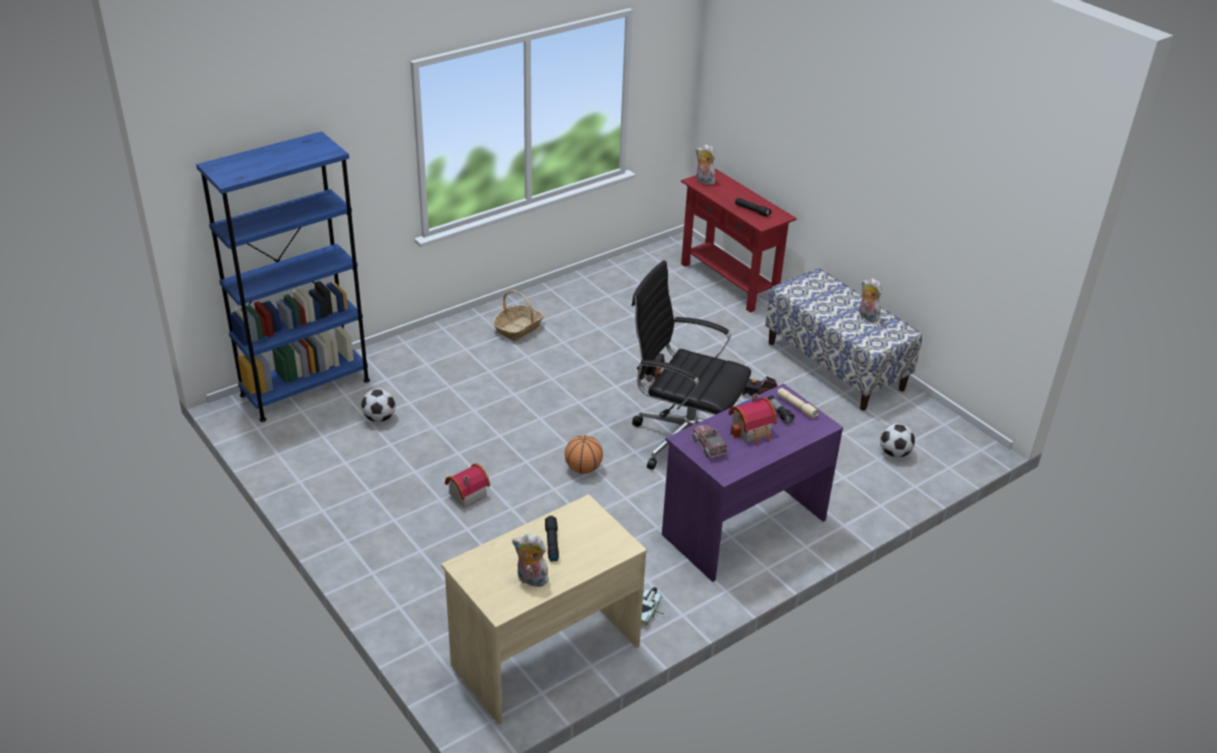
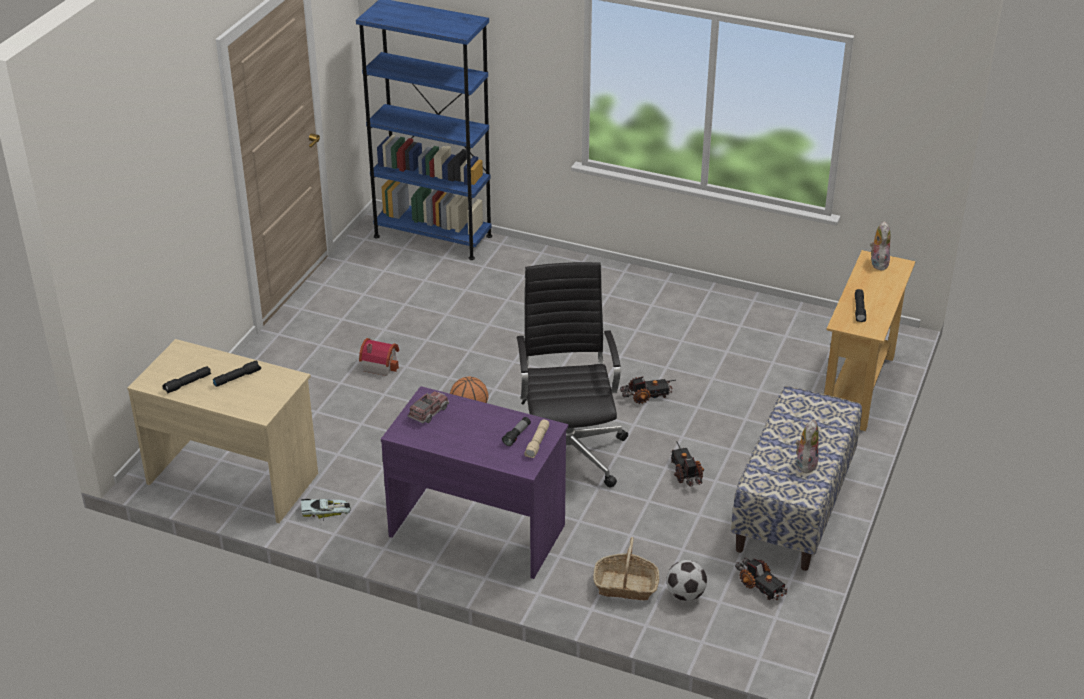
camera: 60 degrees right, 0 degrees up
(379, 418) = (431, 285): football -> none
(518, 328) = (628, 299): basket -> basket (626, 586)
(531, 580) = (187, 384): plush toy -> black flashlight
(728, 282) = (858, 387): red console table -> beige console table
(753, 431) = (474, 429): toy house -> none
(908, 416) = (760, 586): none -> toy truck

